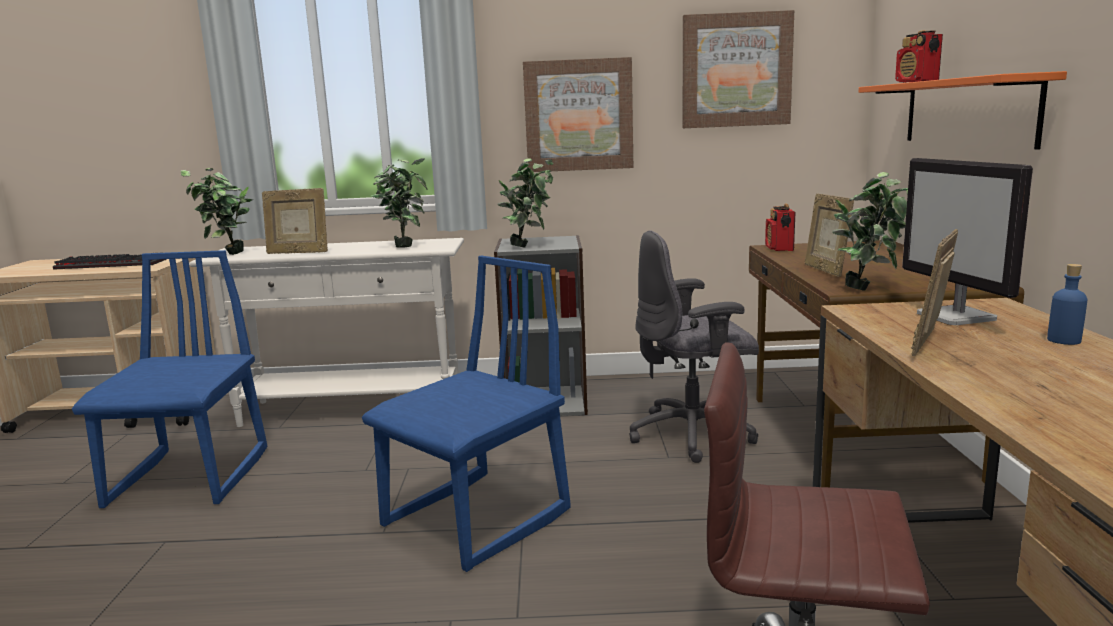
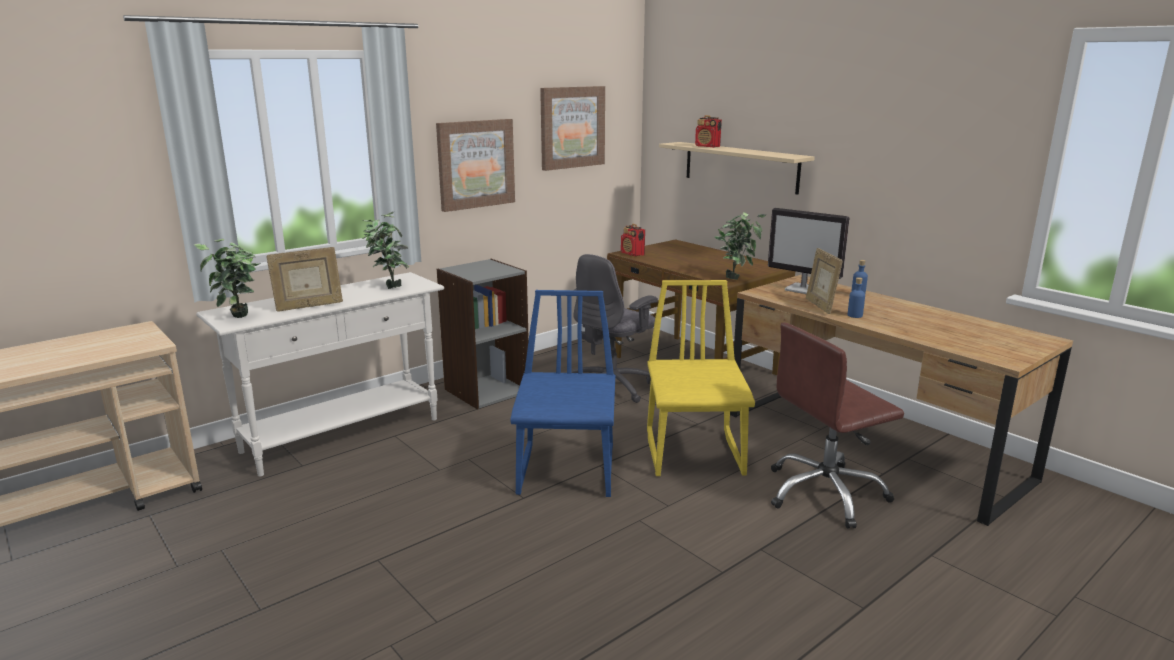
camera: 40 degrees left, 5 degrees up
(113, 264) = (88, 348): keyboard -> none
(191, 478) = (303, 520): blue chair -> none
(529, 246) = (484, 273): potted plant -> none
(671, 558) = (695, 453): none -> yellow chair
(825, 271) = (692, 268): picture frame -> none
(967, 112) = (740, 167): orange shelf -> beige shelf
(974, 369) = (854, 315): none -> blue bottle

